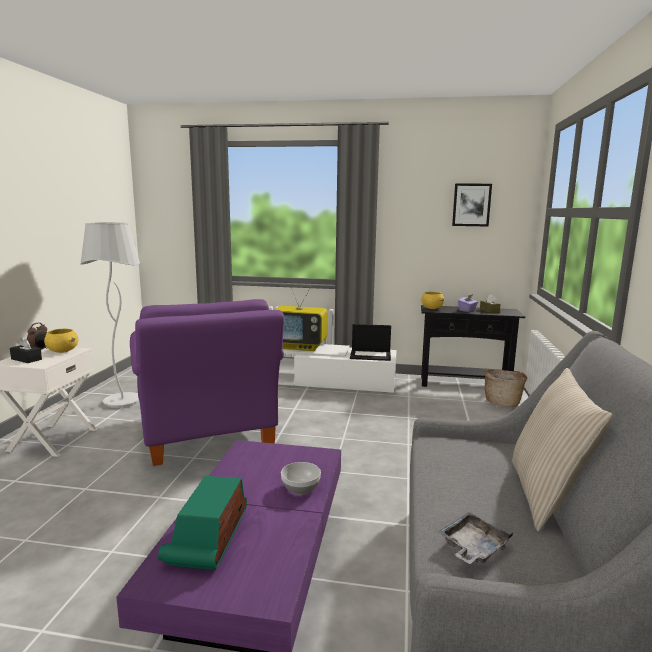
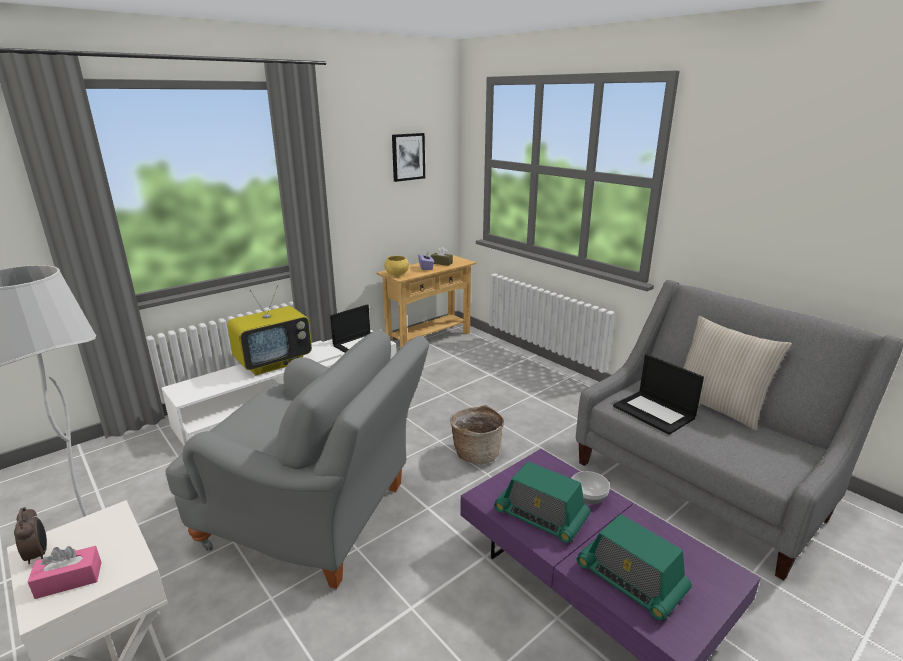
camera: 50 degrees left, 10 degrees up
(26, 359) = (69, 580): black tissue box -> pink tissue box
(62, 351) = (92, 531): yellow bowl -> none
(207, 435) = (318, 518): purple armchair -> grey armchair
(248, 475) = (541, 516): none -> radio
(457, 463) = (655, 412): none -> laptop
(464, 384) = (429, 339): black console table -> beige console table
(472, 547) = (763, 460): grey tray -> none
(502, 402) = (480, 345): basket -> basket (476, 453)

